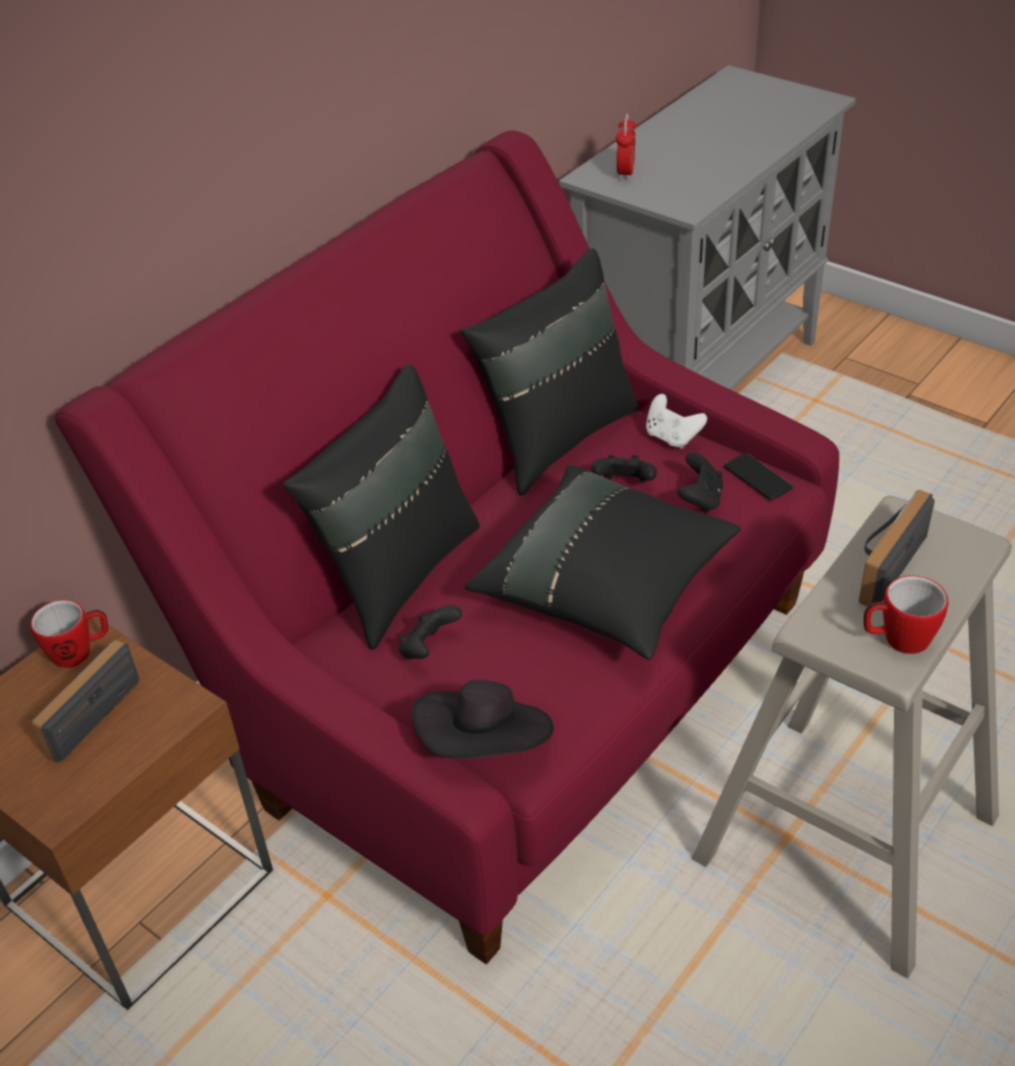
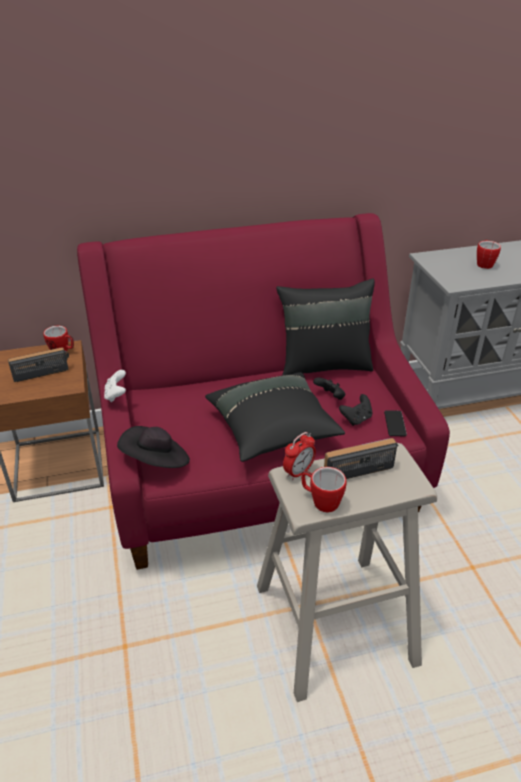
camera: 35 degrees right, 5 degrees down
(397, 574) = (201, 384): black pillow -> none
(428, 649) = (179, 416): black game controller -> none
(625, 173) = (443, 261): alarm clock -> alarm clock (298, 472)
(672, 437) = (375, 389): white game controller -> white game controller (116, 395)
(685, 153) = (484, 263): none -> mug

